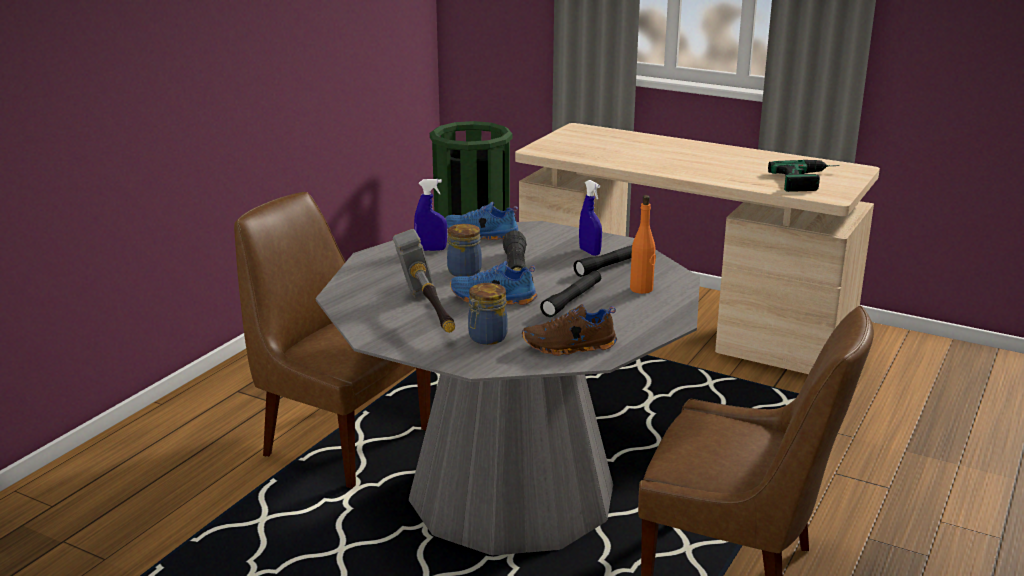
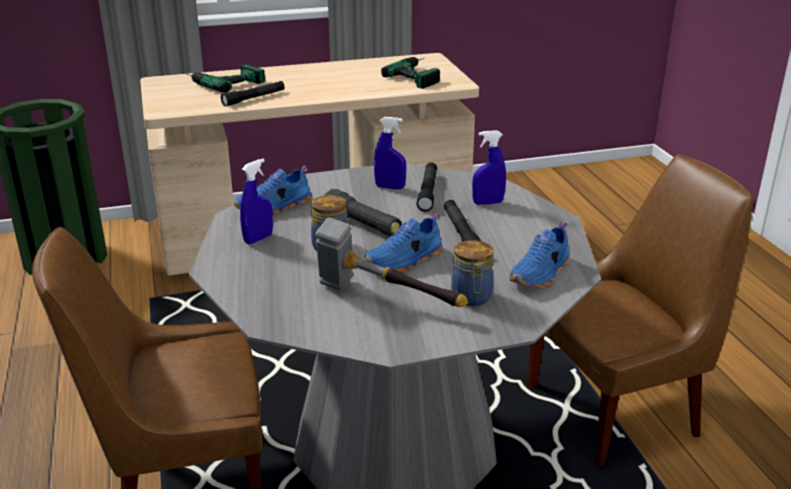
camera: 45 degrees left, 5 degrees up
(569, 347) = (541, 274): brown shoe -> blue shoe
(622, 159) = (254, 98): none -> black flashlight
(624, 141) = (223, 82): none -> power drill
(641, 289) = (487, 203): orange bottle -> blue spray bottle

